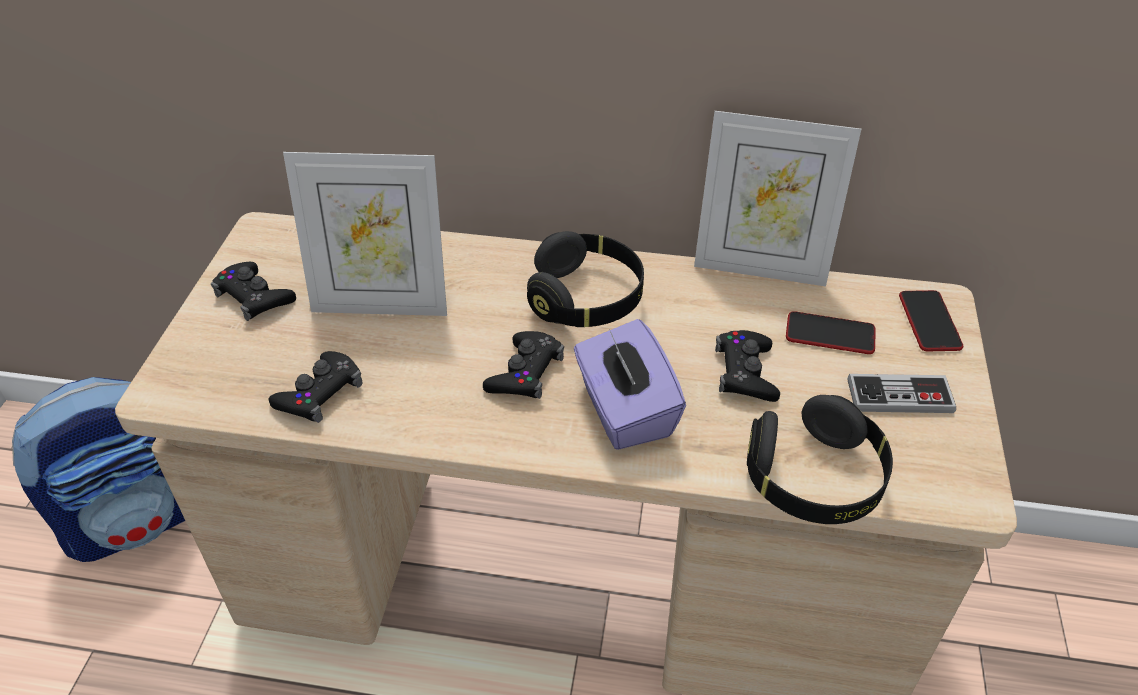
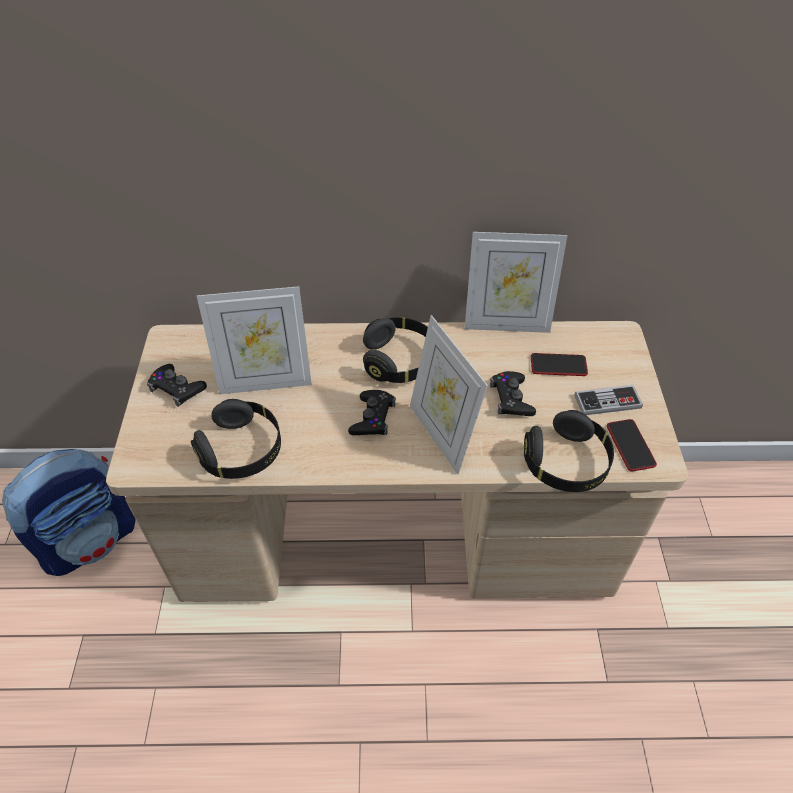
camera: 10 degrees left, 5 degrees up
(319, 393) = (242, 451): black game controller -> black headphones
(624, 410) = (441, 435): purple tissue box -> picture frame
(929, 322) = (617, 349): phone -> phone (630, 445)

